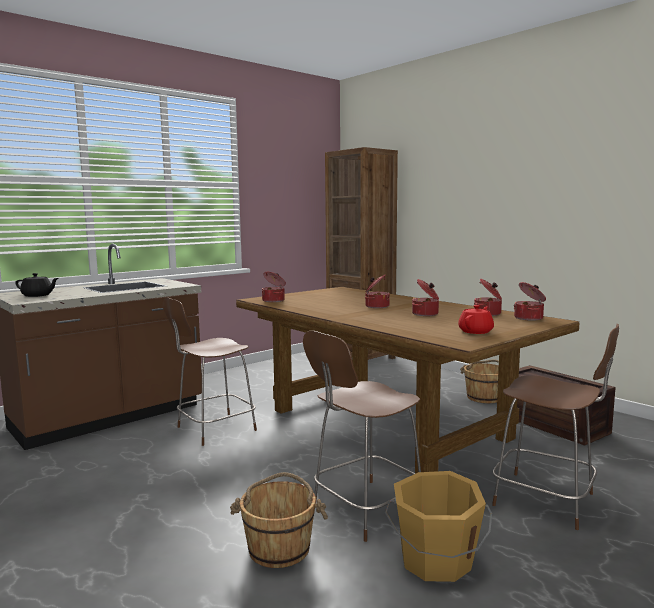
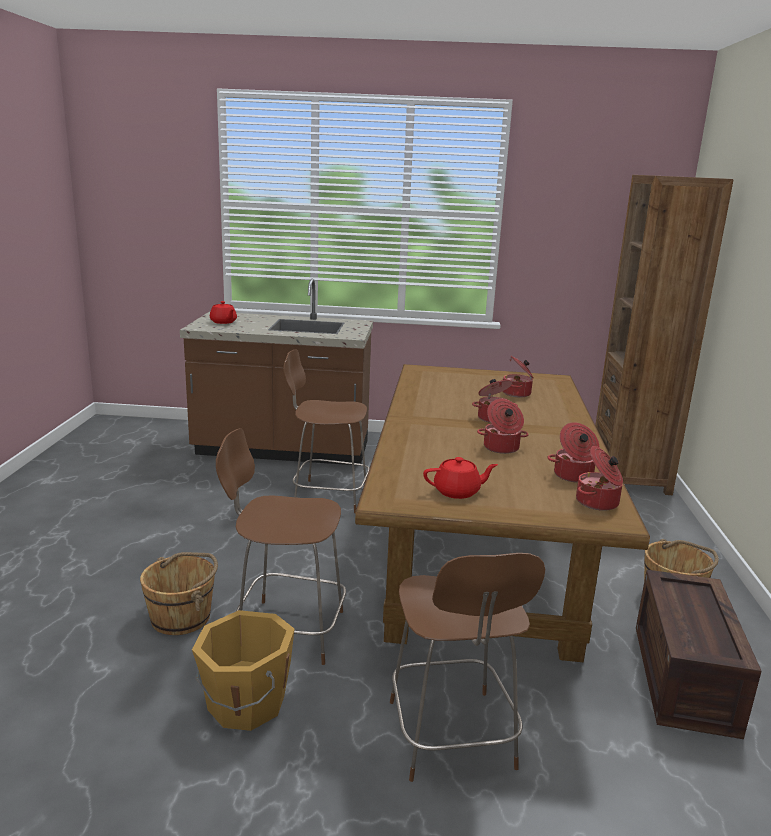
camera: 45 degrees right, 10 degrees up
(37, 295) = (223, 322): black teapot -> red teapot
(274, 300) = (428, 376): cooking pot -> cooking pot (517, 393)

